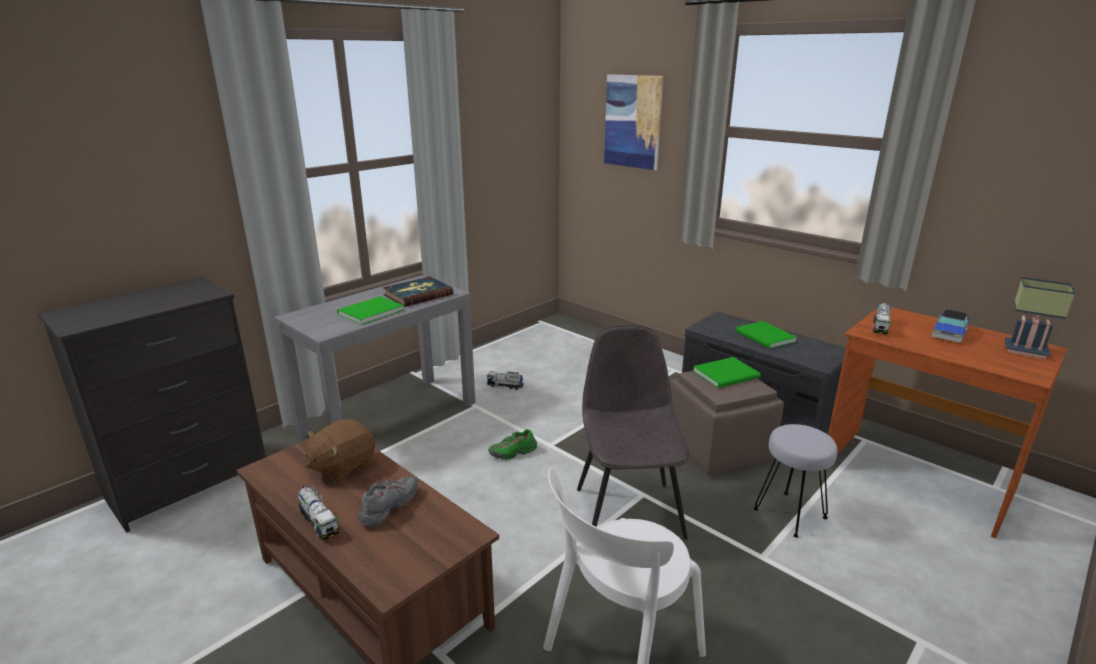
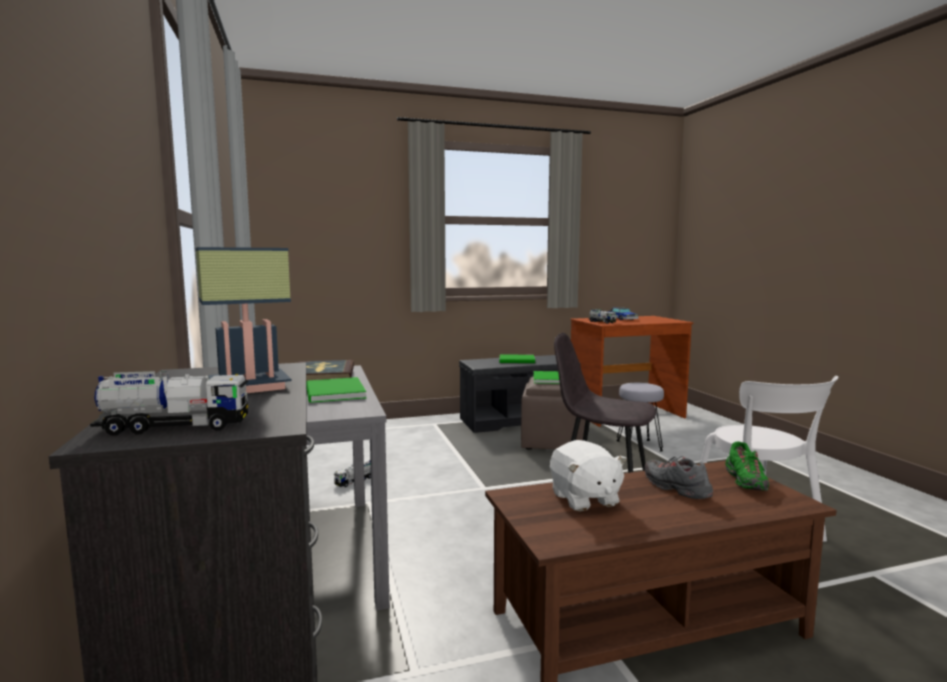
camera: 60 degrees left, 15 degrees down
(318, 522) = (688, 520): toy truck -> toy truck (175, 427)
(342, 467) = (584, 499): brown plush toy -> white plush toy
(513, 453) = (478, 504): green shoe -> green shoe (745, 482)
(633, 121) = (341, 216): picture -> none
(1027, 350) = (652, 317): table lamp -> table lamp (252, 386)

